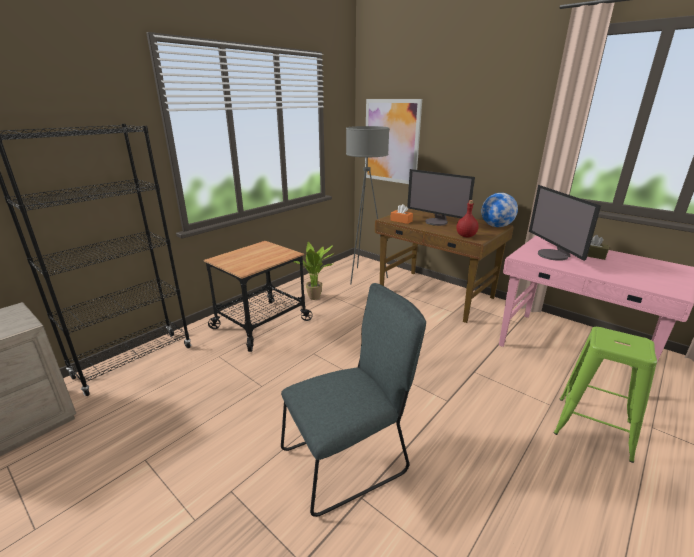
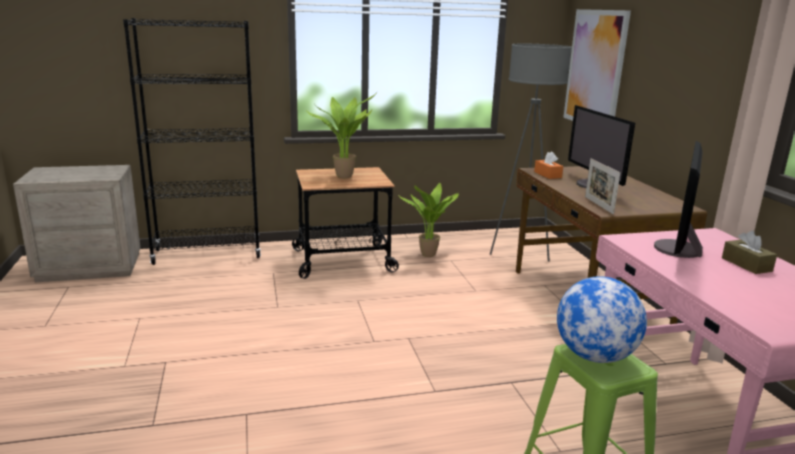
camera: 35 degrees right, 5 degrees down
(254, 255) = (345, 176): none -> potted plant
(349, 460) = (273, 386): grey chair -> none
(466, 236) = (598, 205): red bottle -> picture frame
(496, 226) = (675, 206): globe -> globe (594, 356)

